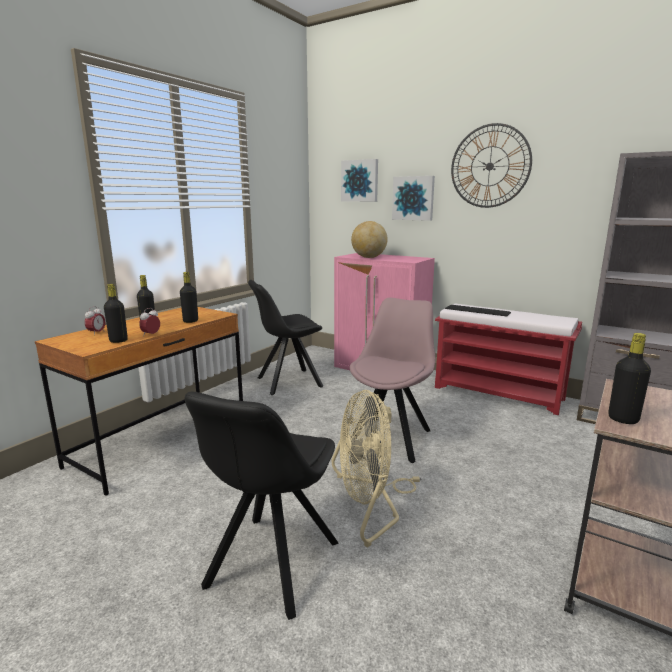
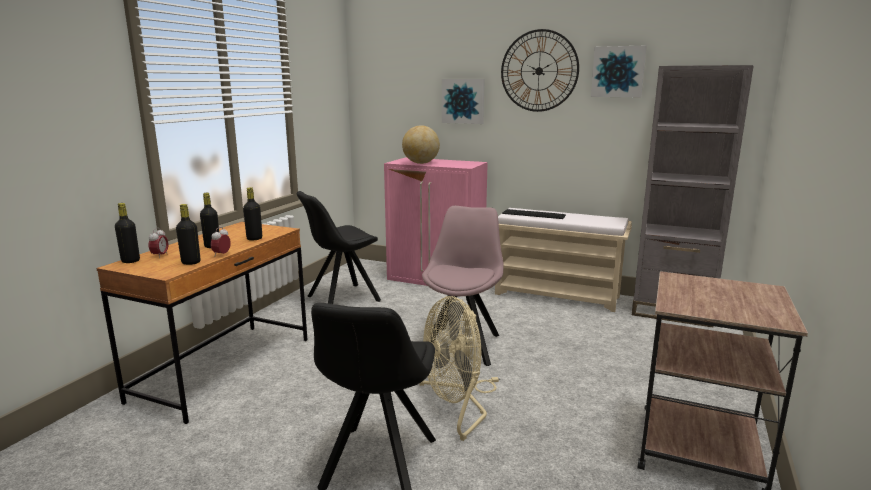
camera: 10 degrees left, 0 degrees up
(360, 181) = (405, 82): picture -> picture (618, 72)
(499, 393) = (558, 295): red bench -> beige bench
(623, 419) = (676, 302): black bottle -> black bottle (130, 261)

